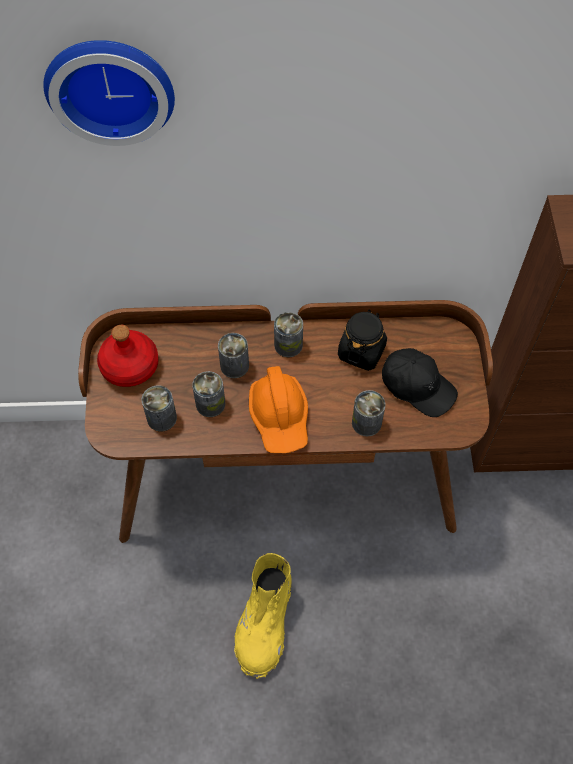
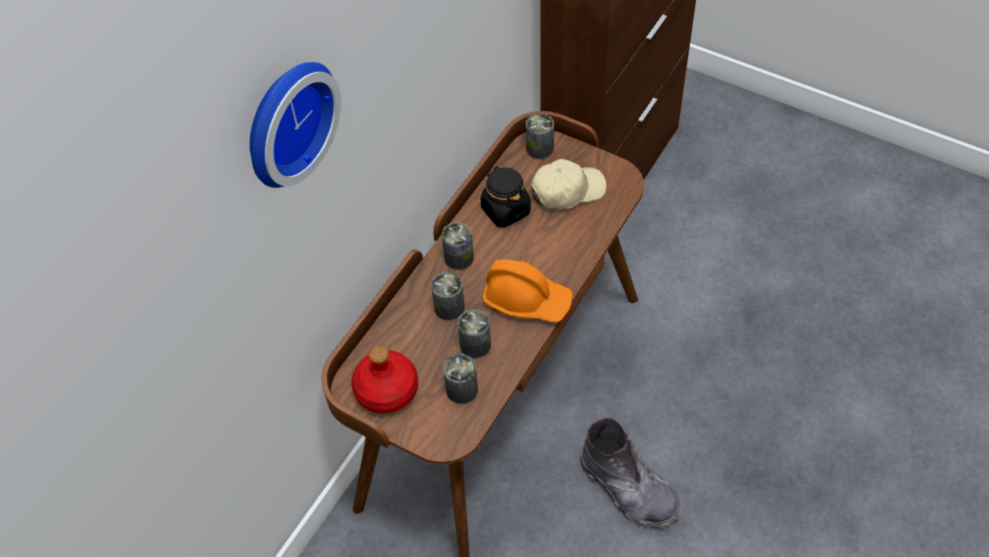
camera: 55 degrees left, 5 degrees down
(264, 623) = (628, 489): yellow boot -> grey boot
(366, 423) = (576, 242): can -> can (540, 149)
(417, 386) = (567, 191): black cap -> beige cap

